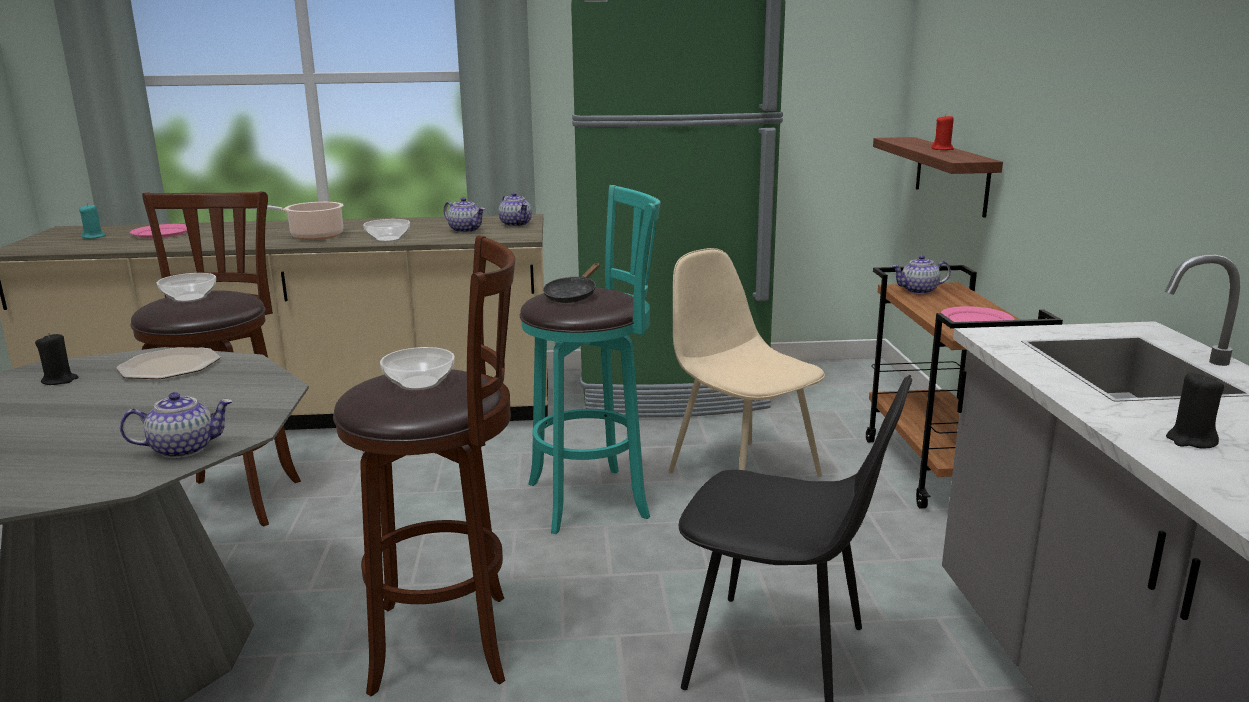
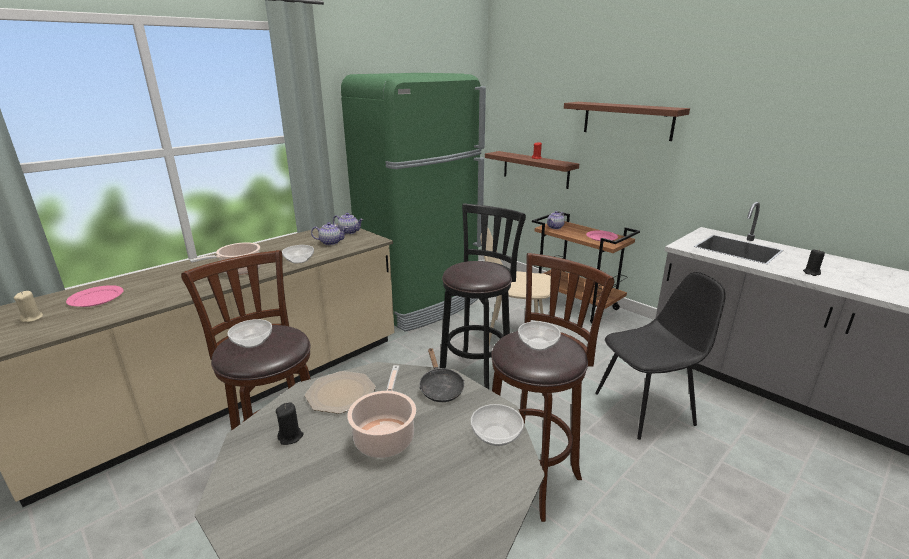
camera: 40 degrees left, 5 degrees up
(94, 237) = (32, 318): turquoise candle -> beige candle
(111, 409) = (385, 436): none -> cooking pot
(184, 449) = (495, 436): teapot -> bowl
(572, 296) = (473, 270): black frying pan -> black frying pan (440, 388)
(594, 498) = (477, 373): turquoise stool -> black stool
(1070, 61) = (627, 120): none -> shelf

